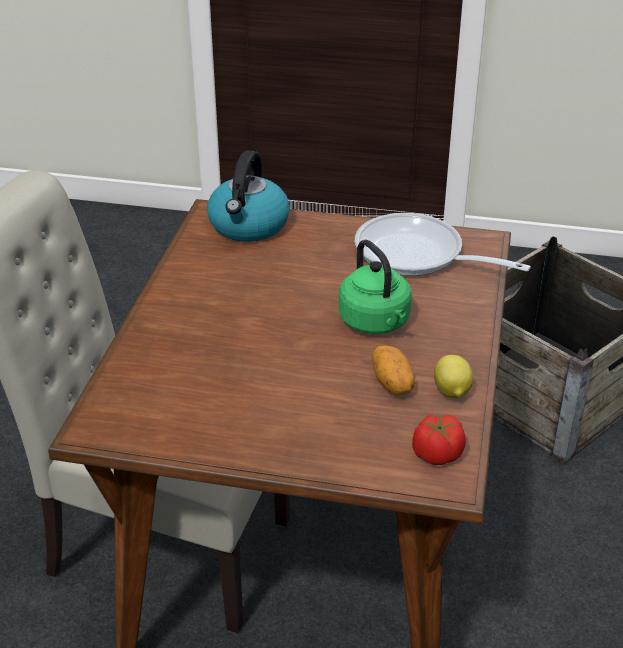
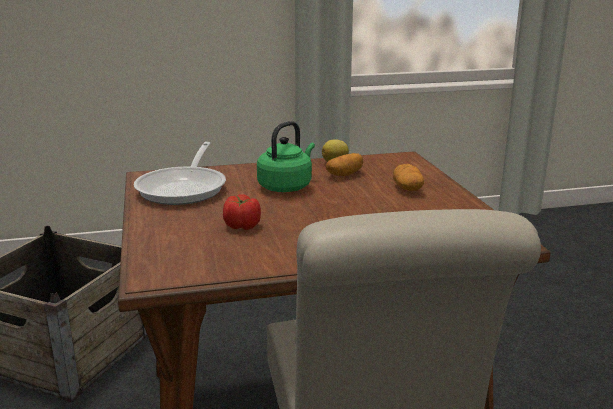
camera: 115 degrees left, 15 degrees down
(249, 226) = (174, 253): kettle -> none
(300, 417) = (407, 188): none -> potato
(437, 454) = (390, 159): tomato -> tomato (242, 226)

